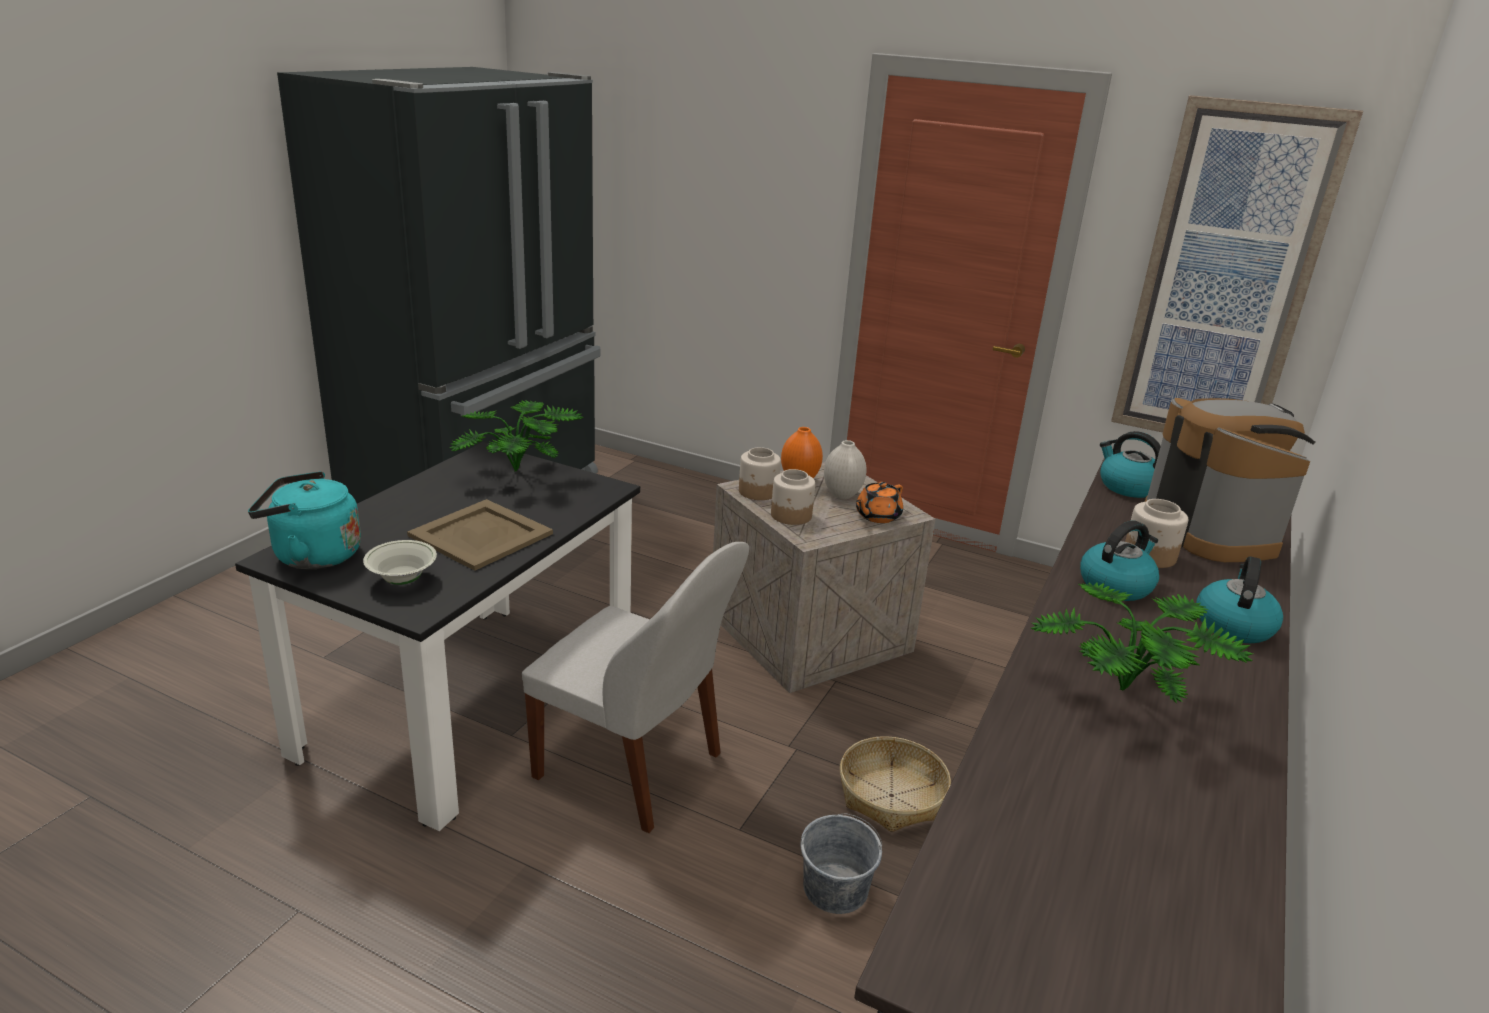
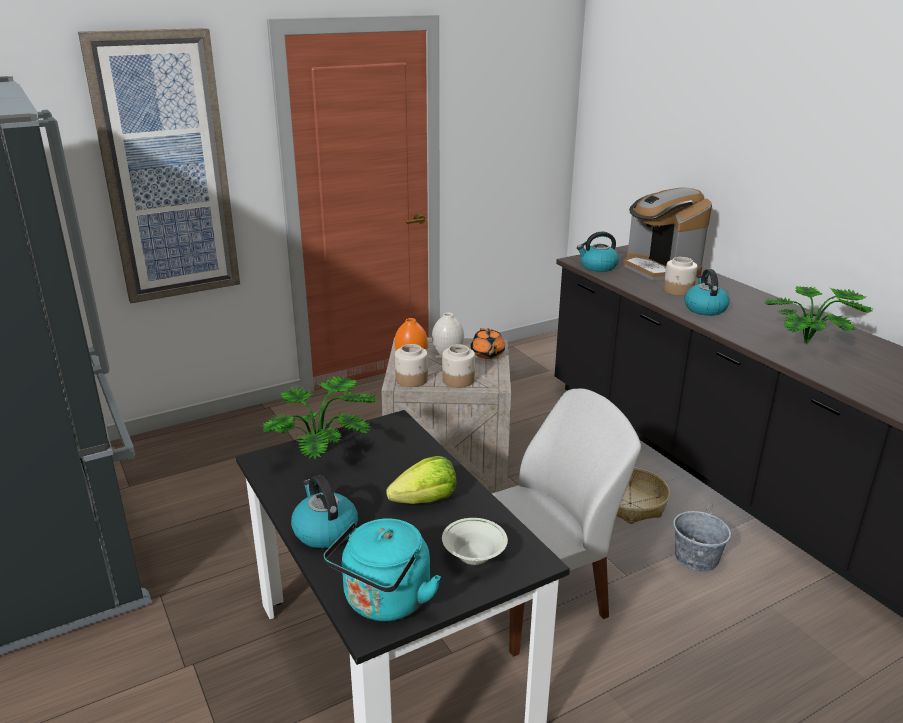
camera: 55 degrees left, 0 degrees up
(481, 535) = (425, 500): beige tray -> lettuce
(1210, 531) = (661, 269): coffee machine -> coffee machine turned 135 degrees counterclockwise
(1225, 280) = (520, 135): picture -> picture (166, 169)
(1233, 625) = (756, 300): kettle -> kettle (324, 531)

